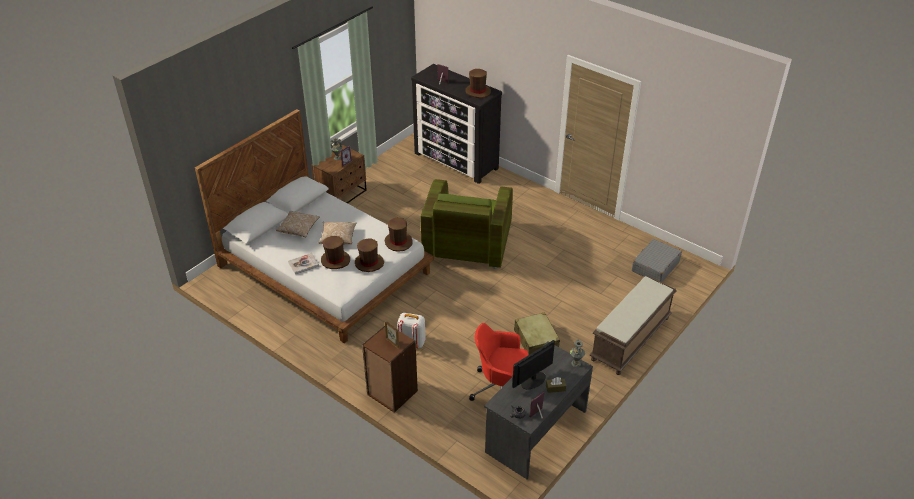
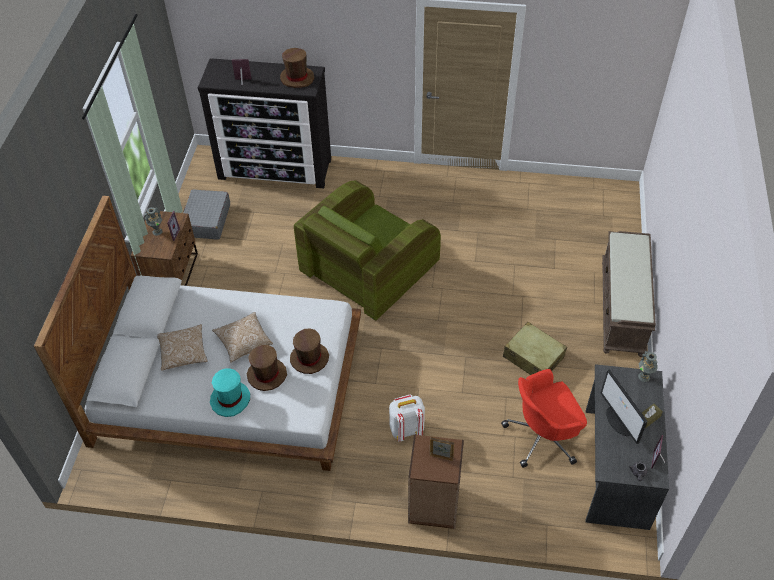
camera: 30 degrees left, 10 degrees up
(303, 264) = (230, 399): book -> turquoise hat
(398, 242) = (321, 313): brown hat -> none
(467, 242) = (368, 270): green armchair -> green armchair turned 60 degrees clockwise
(533, 380) = (619, 421): monitor -> monitor turned 45 degrees counterclockwise
(655, 267) = (582, 211): grey suitcase -> grey suitcase (206, 220)

